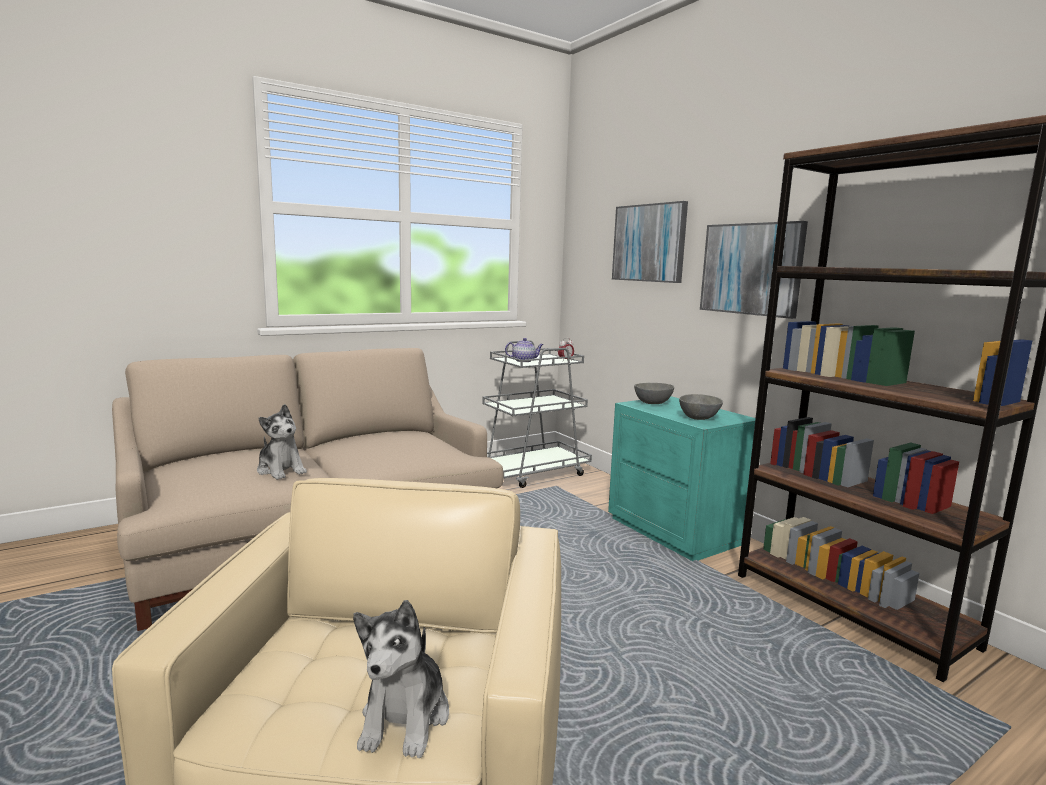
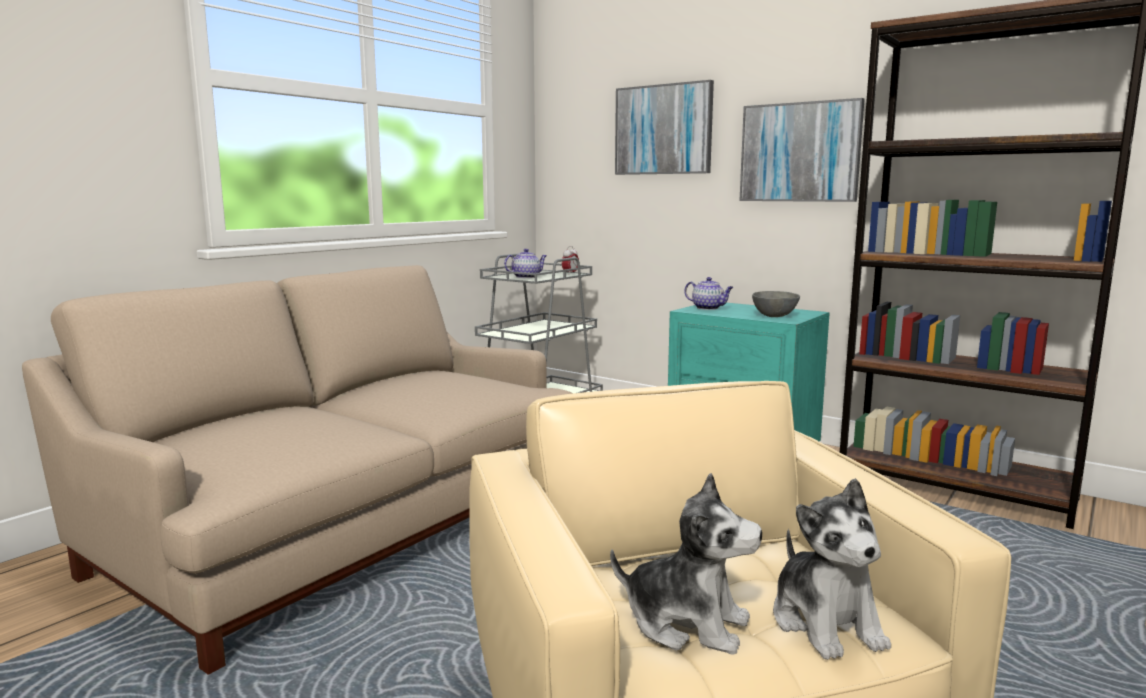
camera: 20 degrees left, 0 degrees up
(281, 470) = (337, 428): plush toy -> plush toy (687, 623)
(653, 403) = (708, 308): grey bowl -> teapot

